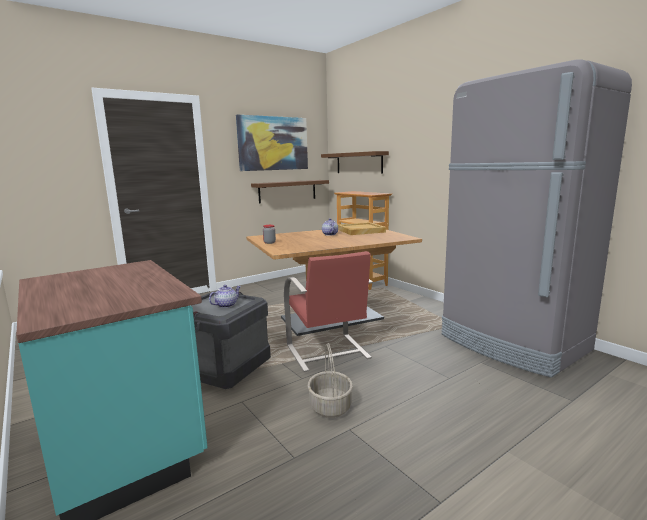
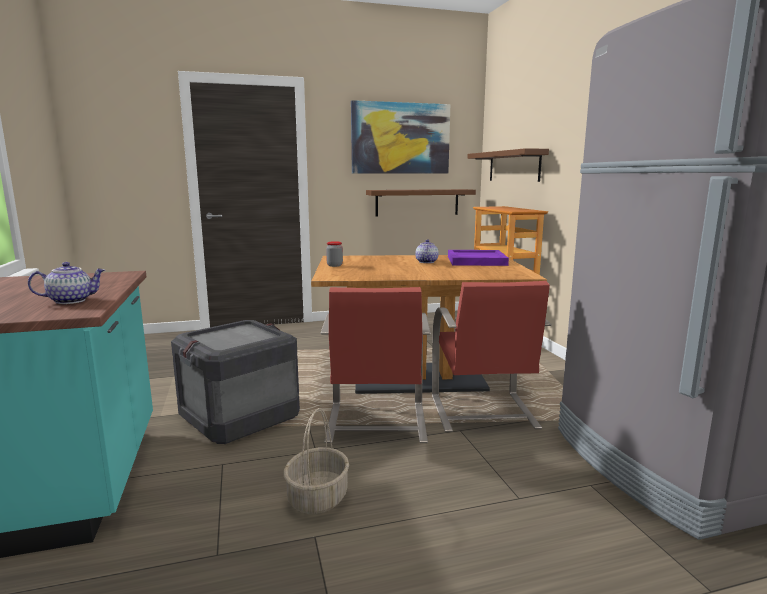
camera: 20 degrees right, 0 degrees up
(226, 305) = (242, 338): teapot -> teapot (71, 300)
(360, 231) = (476, 261): beige tray -> purple tray
(390, 333) = (483, 412): none -> red chair

